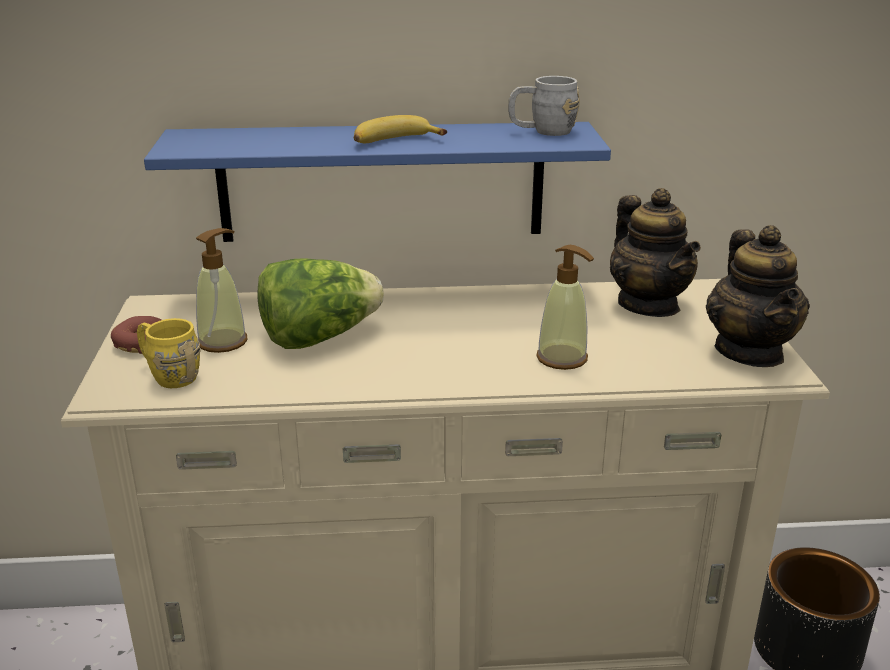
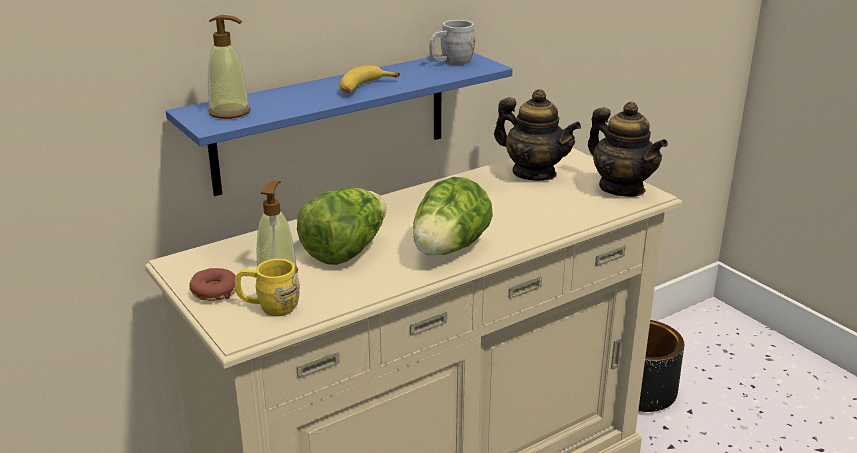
camera: 30 degrees left, 0 degrees up
(432, 368) = (449, 250): none -> lettuce
(562, 358) = (521, 221): soap dispenser -> soap dispenser (230, 112)

